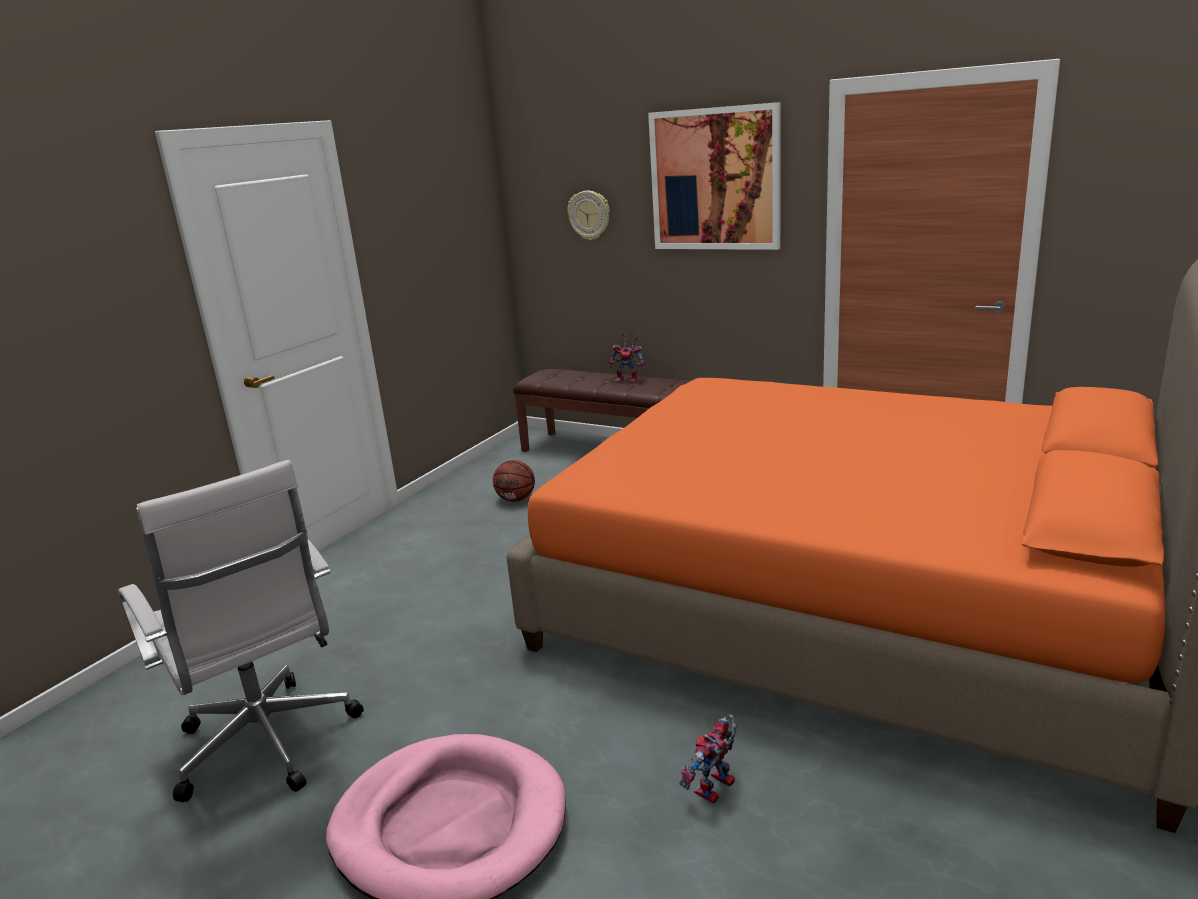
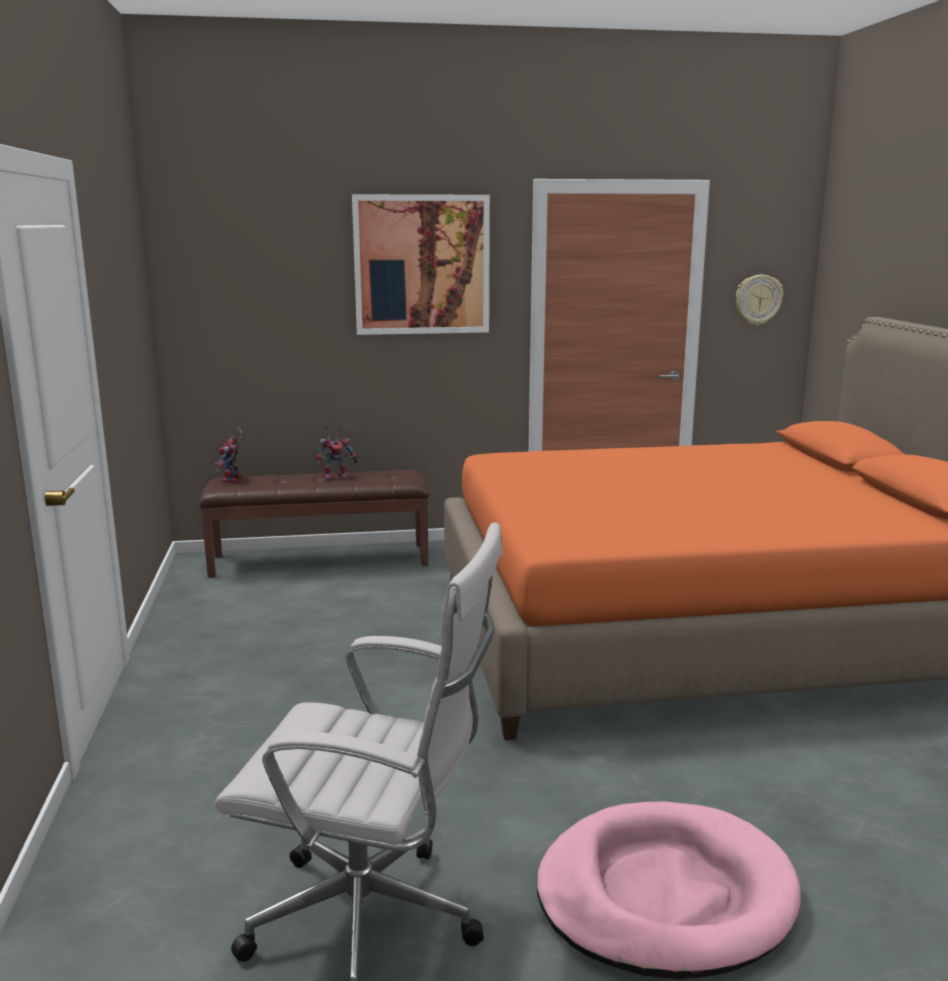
camera: 40 degrees left, 5 degrees down
(516, 499) = (277, 622): basketball -> none
(589, 215) = (272, 300): wall clock -> wall clock (758, 299)
(715, 791) = (804, 779): toy robot -> toy robot (232, 480)

